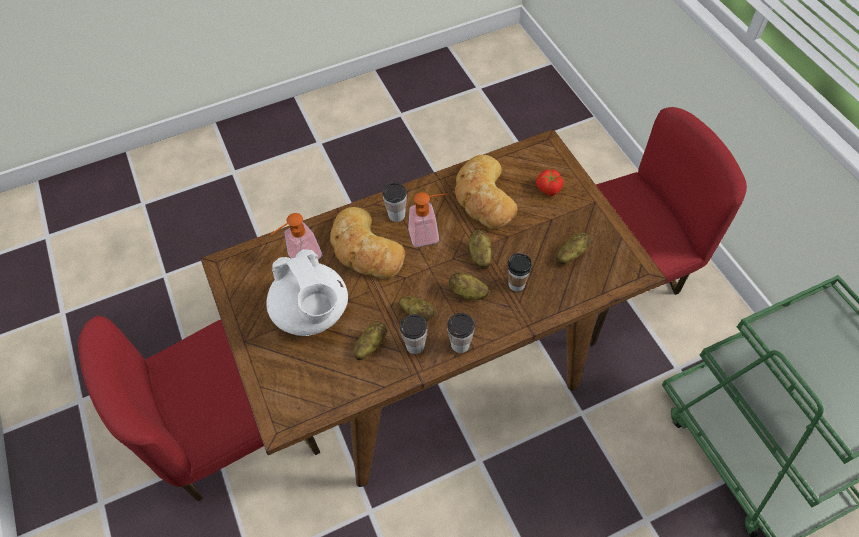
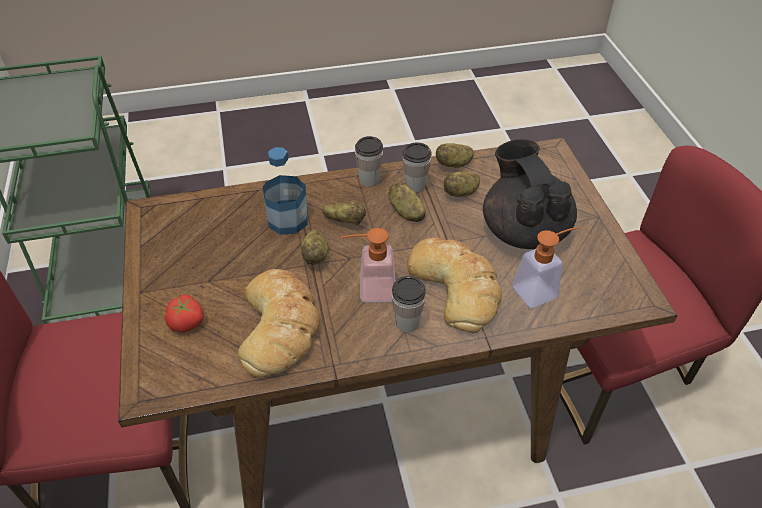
camera: 170 degrees left, 10 degrees down
(312, 313) = (523, 230): white teapot -> black teapot
(516, 284) = (288, 220): cup -> bottle
(571, 254) = (210, 238): potato -> potato (454, 164)

